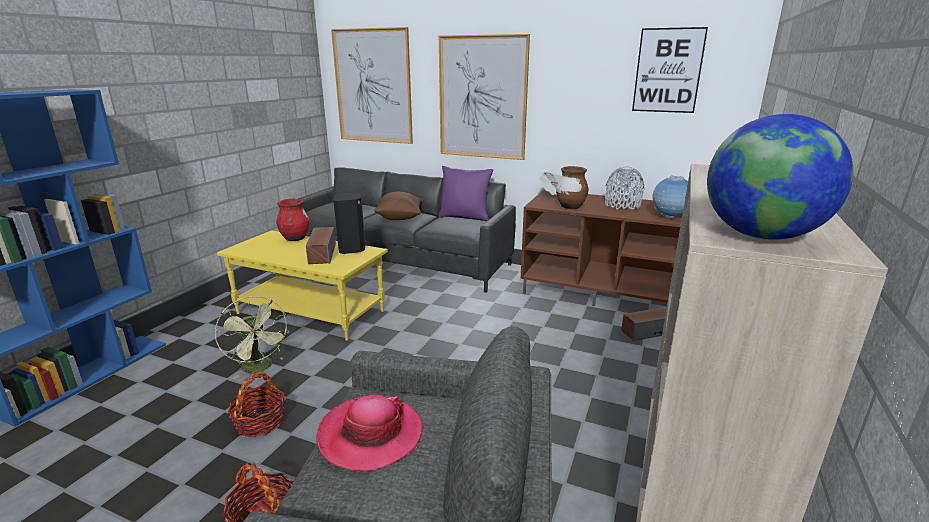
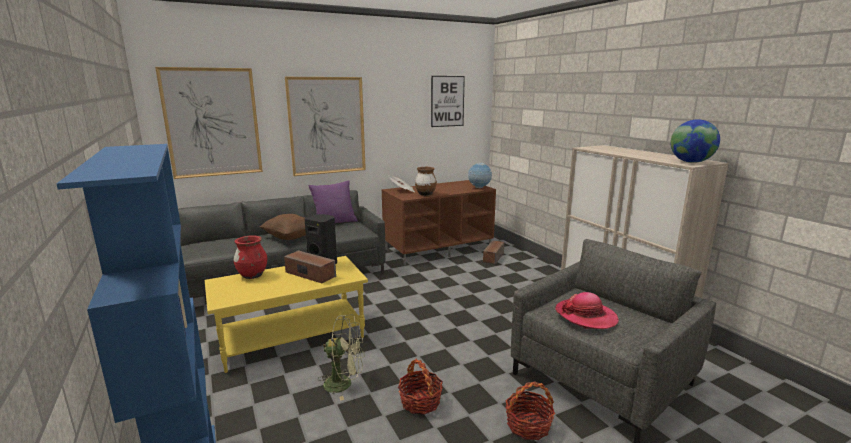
camera: 50 degrees left, 5 degrees down
(622, 205) = (445, 187): grey vase -> none

